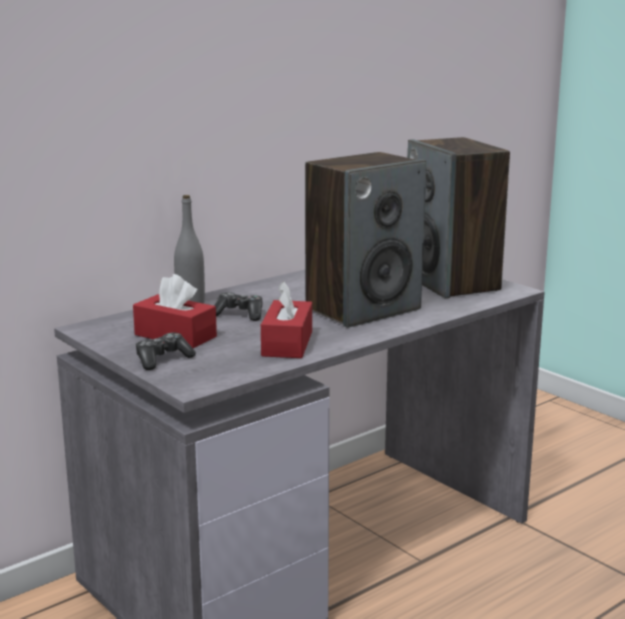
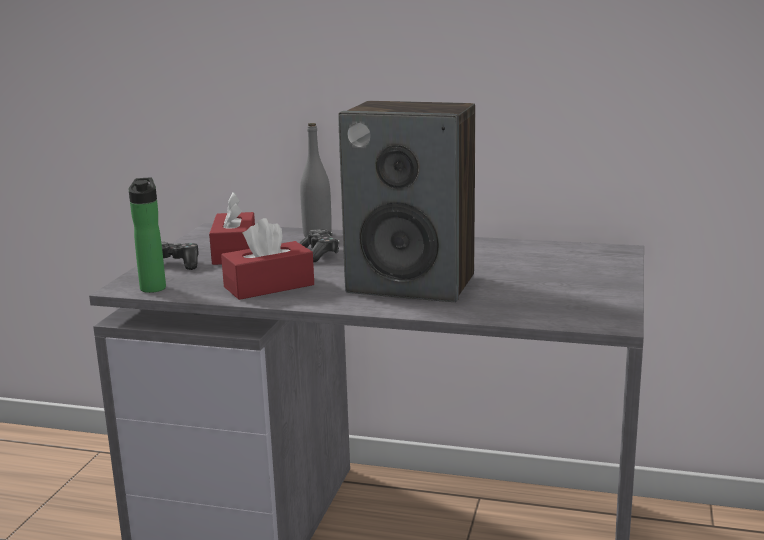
camera: 55 degrees right, 0 degrees up
(211, 377) = (153, 287): none -> bottle
(452, 283) = (574, 293): speaker -> none

